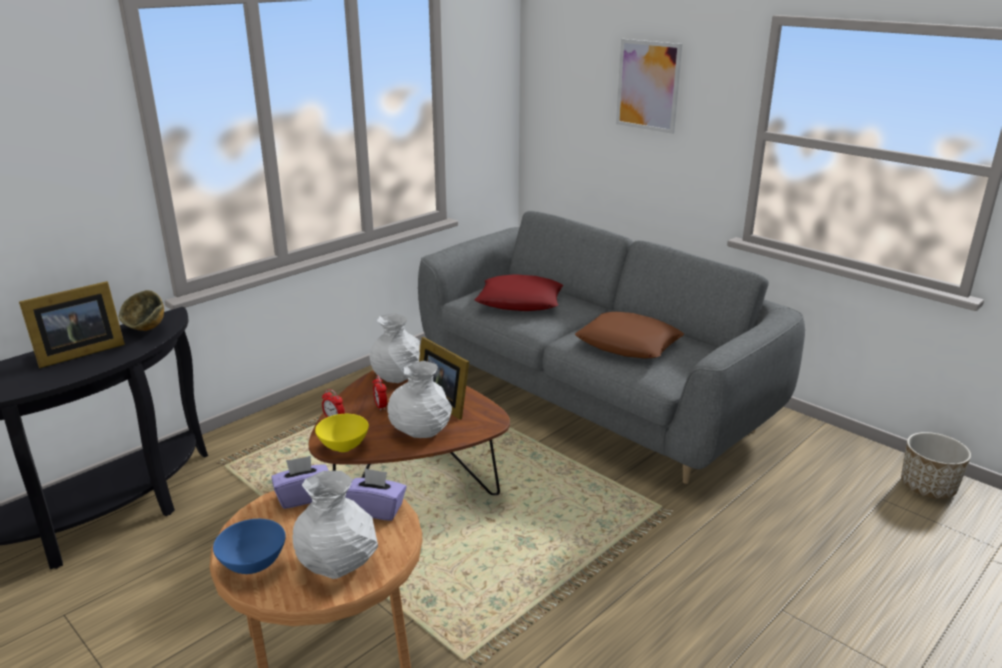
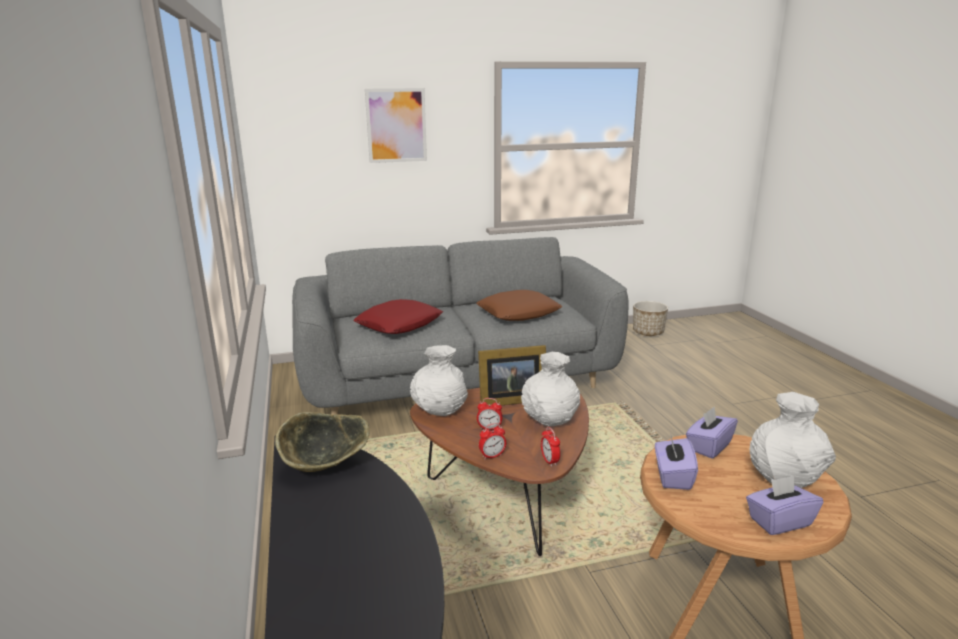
camera: 60 degrees left, 5 degrees down
(77, 353) = (334, 530): picture frame -> none
(253, 566) = (779, 521): blue bowl -> purple tissue box
(343, 448) = (549, 461): yellow bowl -> alarm clock

